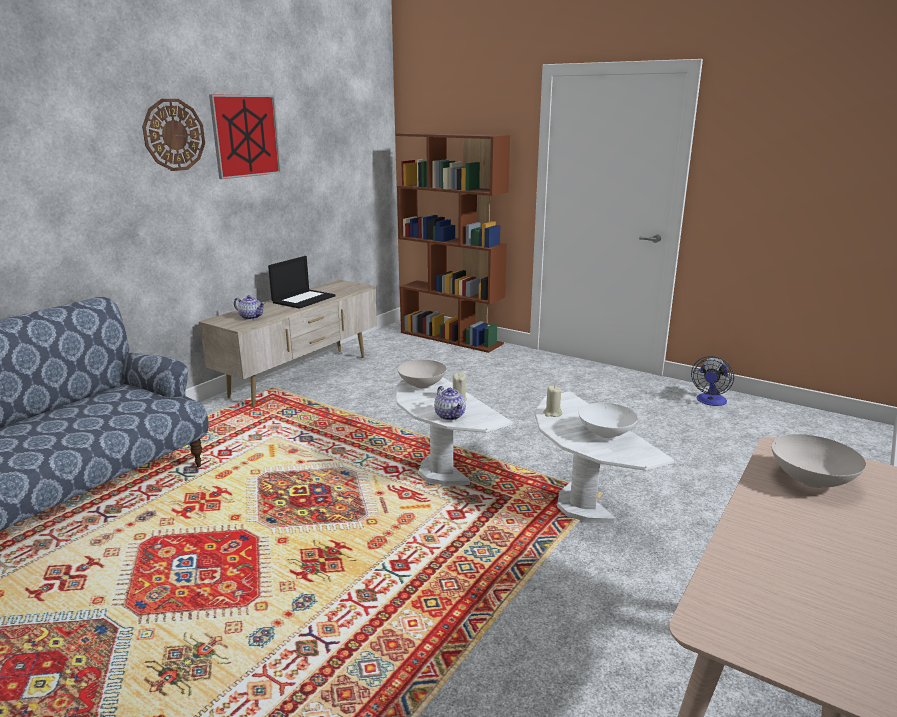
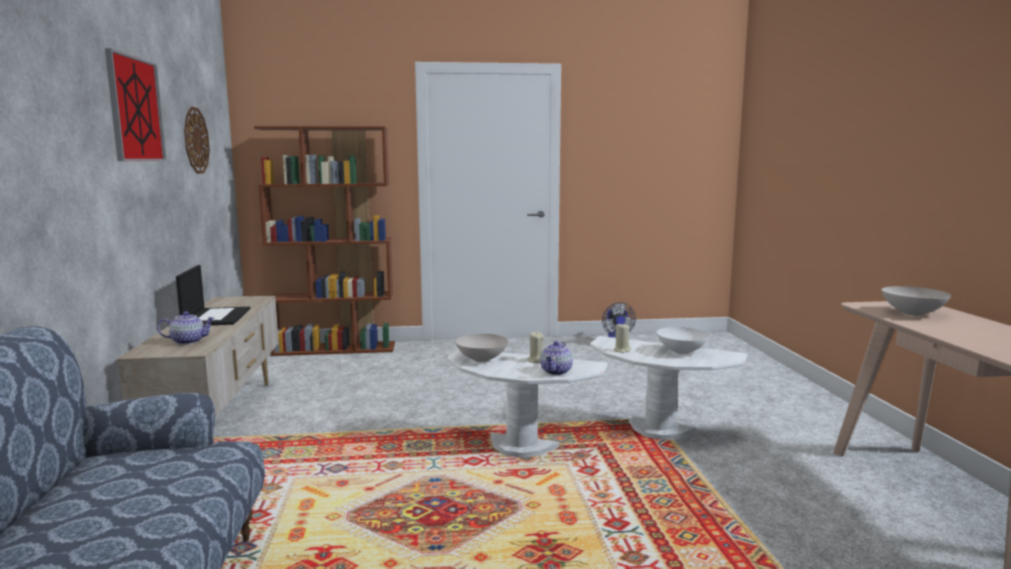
camera: 40 degrees left, 10 degrees down
(174, 135) = (77, 94): wall clock -> wall clock (195, 140)
(450, 416) = (556, 371): teapot -> teapot turned 90 degrees clockwise

